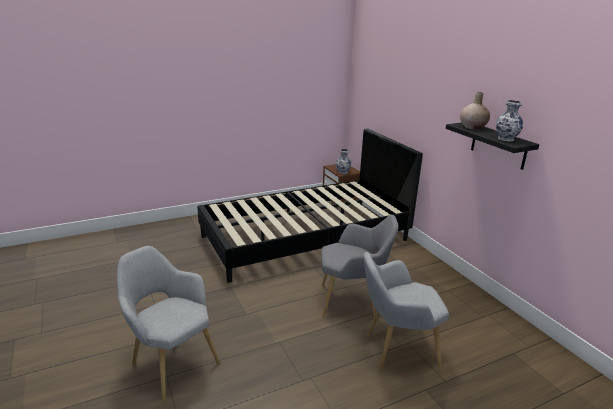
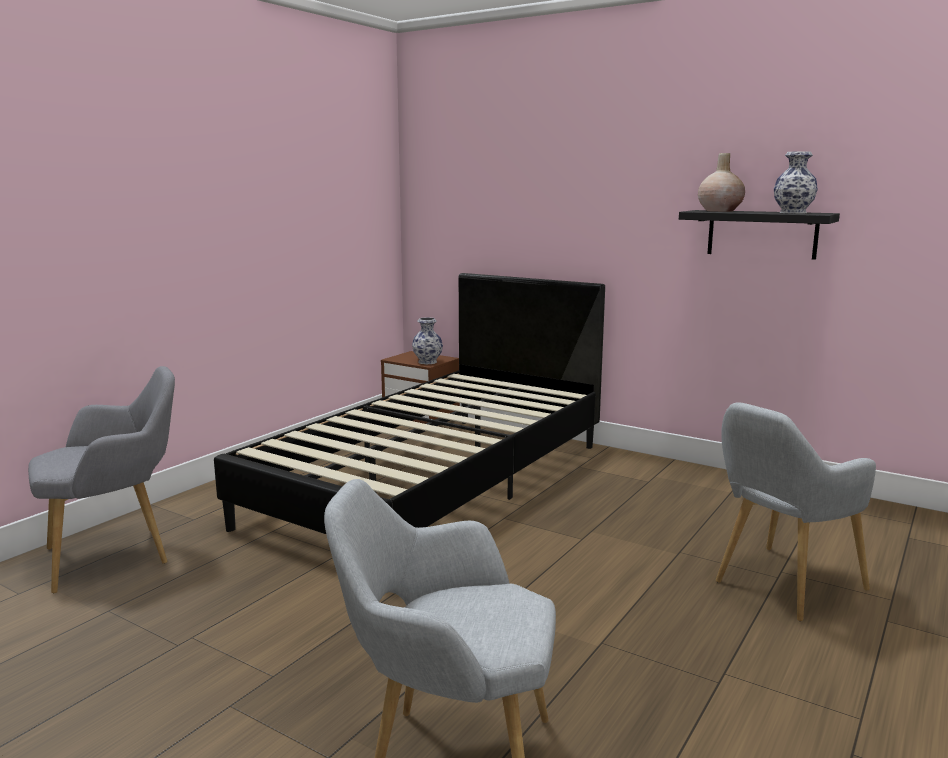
camera: 30 degrees left, 10 degrees down
(352, 302) = (631, 546): grey armchair -> grey armchair (117, 556)

